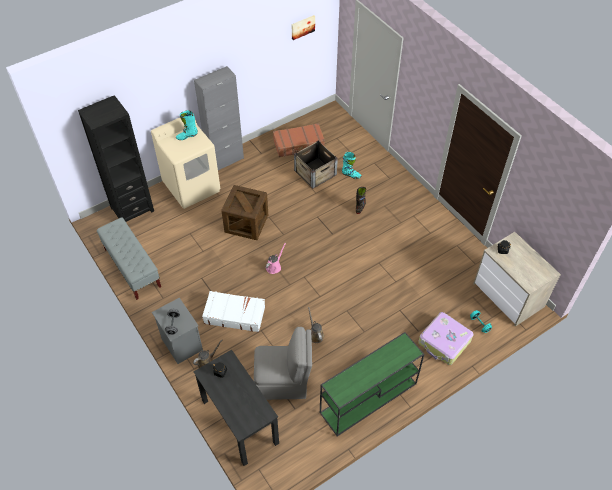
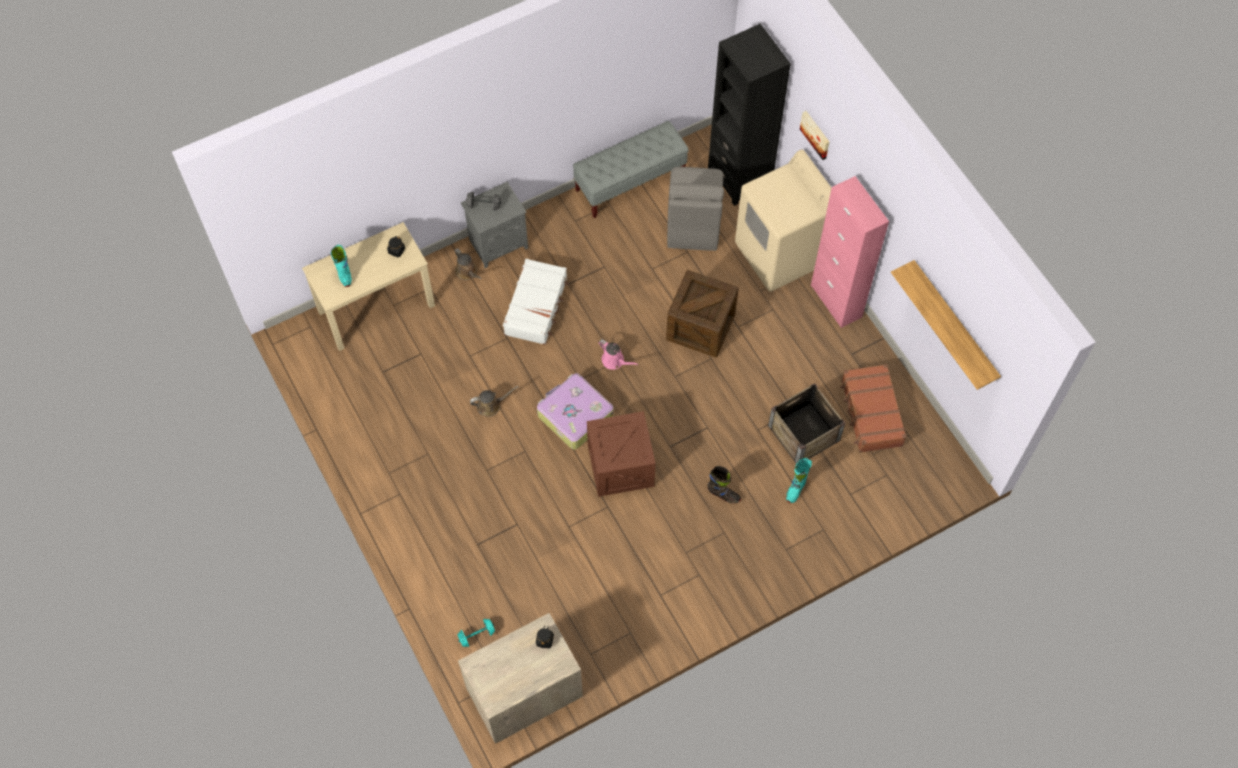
camera: 95 degrees right, 10 degrees up
(187, 136) = (798, 201): turquoise boot -> turquoise boot (344, 273)
(225, 160) = (836, 301): grey cabinet -> pink cabinet
(239, 421) = (376, 308): black desk -> beige desk
(283, 382) = (423, 360): grey chair -> grey chair (693, 224)
(284, 55) = (954, 324): none -> shelf
(302, 27) = (985, 333): picture -> picture (816, 134)
(349, 258) = (620, 465): none -> crate
(367, 399) = (381, 461): green console table -> none
(444, 342) = (453, 577): suitcase -> suitcase (574, 415)

